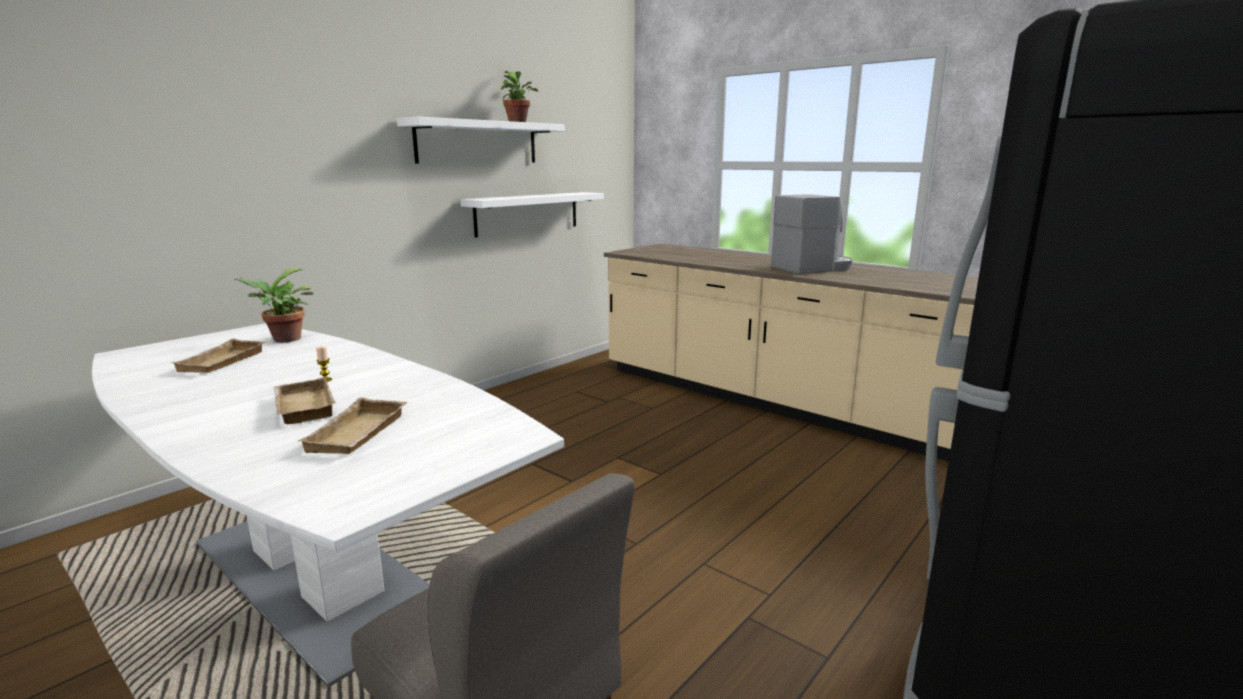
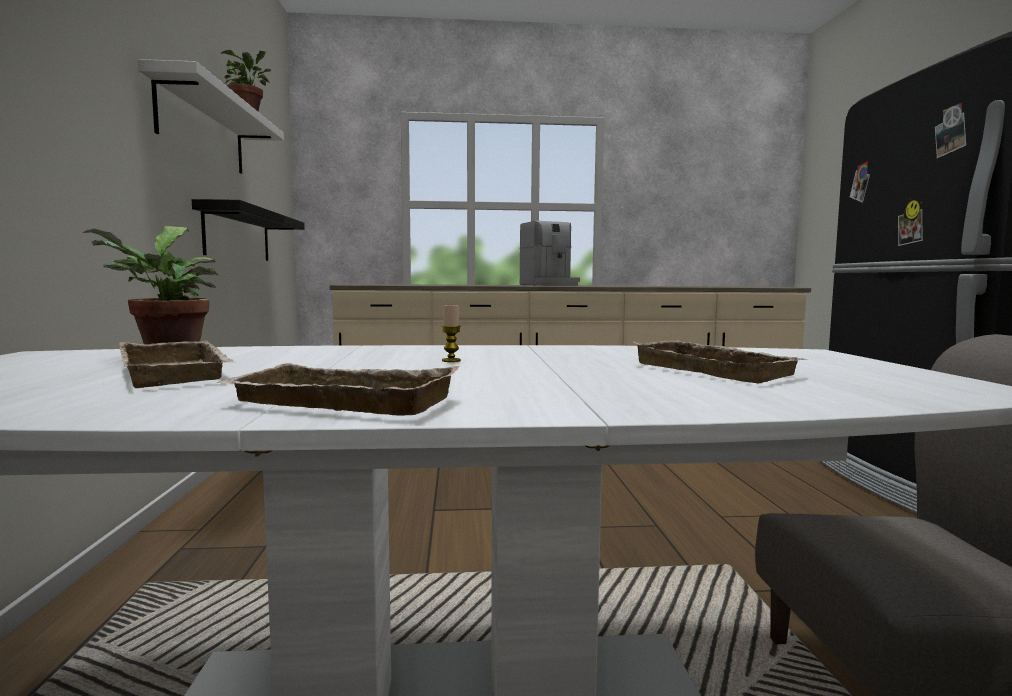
camera: 45 degrees left, 10 degrees down
(302, 407) = (551, 372): beige tray -> beige tray (338, 403)
(528, 213) = (238, 235): white shelf -> black shelf
(813, 268) = (550, 285): coffee machine -> coffee machine turned 135 degrees clockwise

